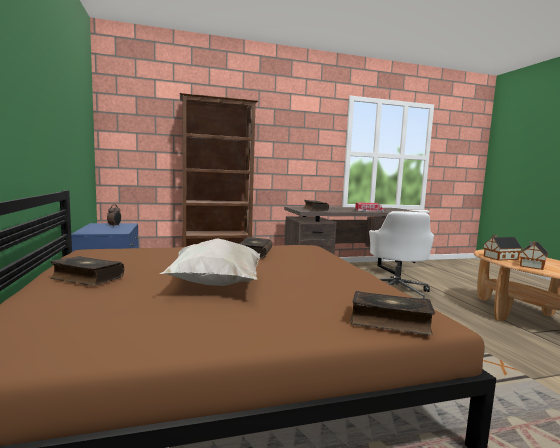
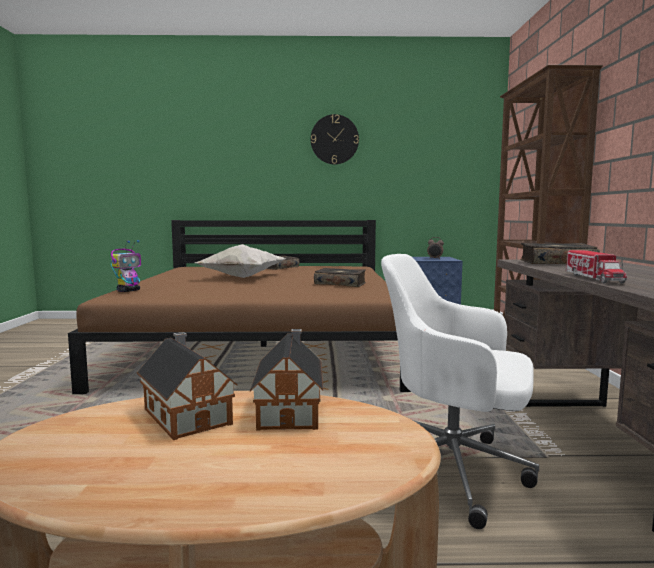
camera: 105 degrees right, 0 degrees up
(32, 69) = (334, 139): none -> wall clock
(389, 322) = (129, 291): book -> toy robot

